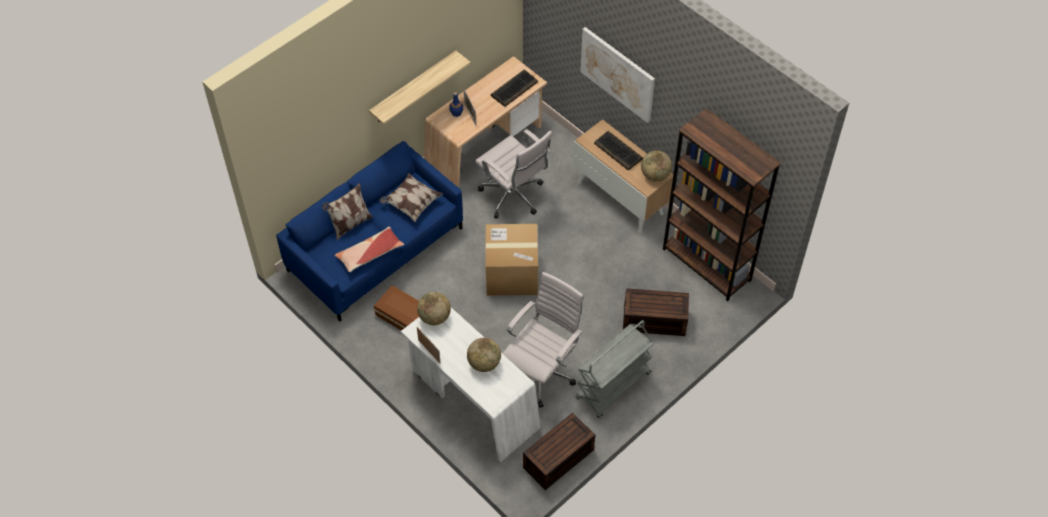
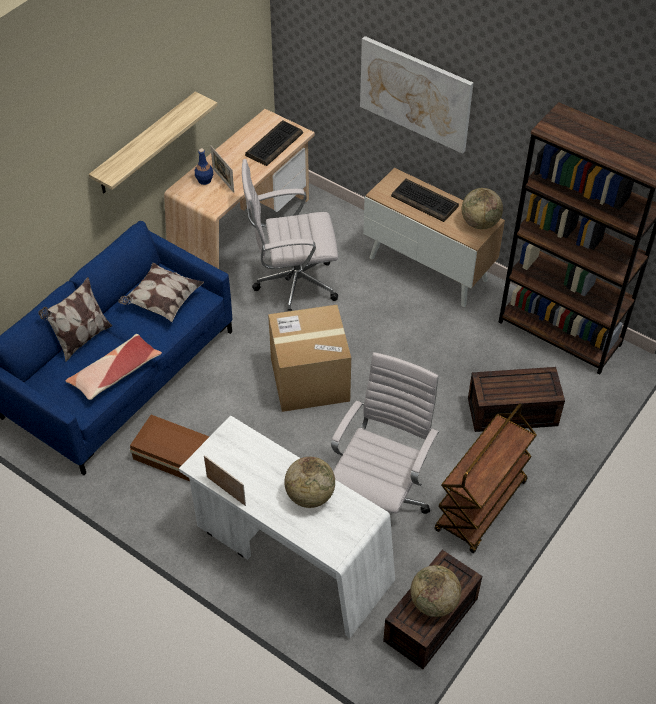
camera: 10 degrees left, 5 degrees down
(434, 317) = (225, 442): globe -> globe (434, 602)
(514, 197) = (292, 285): white office chair -> white office chair turned 135 degrees clockwise
(613, 387) = (481, 507): grey cart -> brown cart

